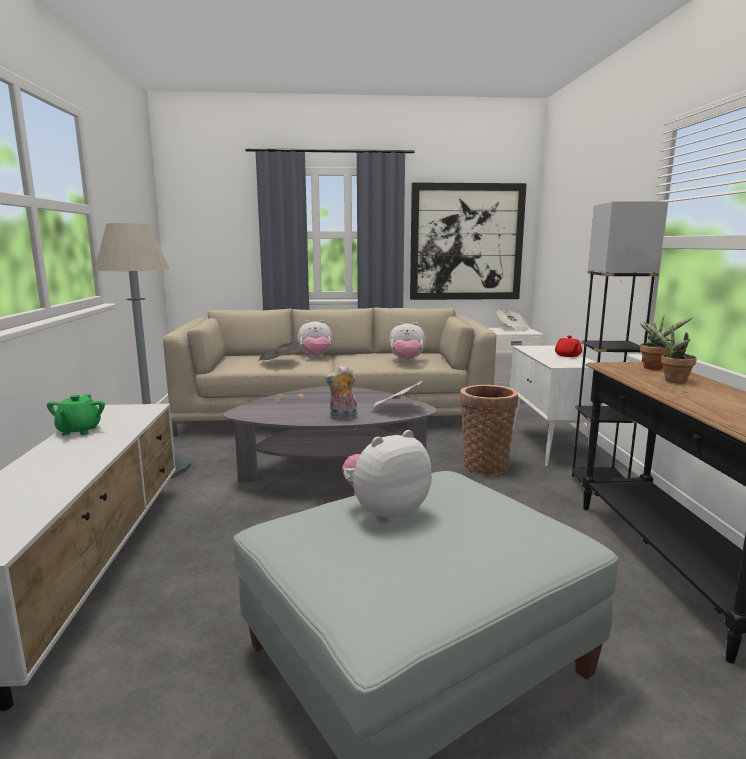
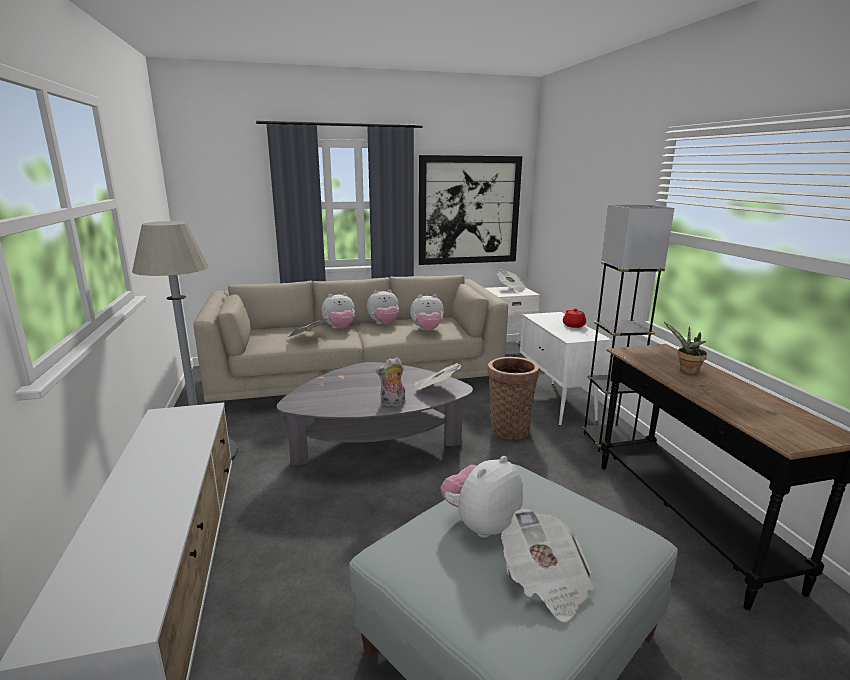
camera: 10 degrees left, 5 degrees up
(79, 431) = (147, 448): green teapot -> none
(363, 356) = (384, 324): none -> plush toy
(435, 565) = (545, 582): none -> newspaper
(655, 367) = (665, 353): potted plant -> none

